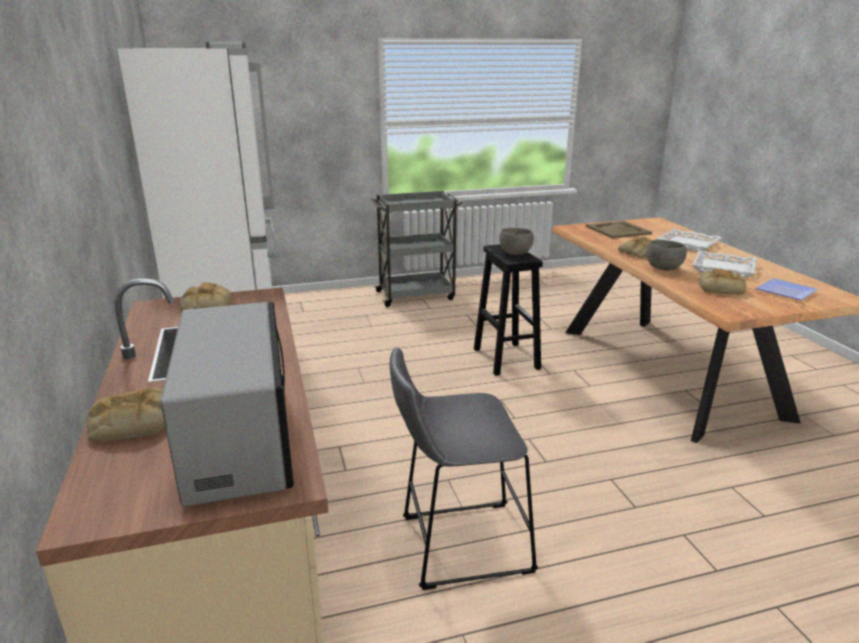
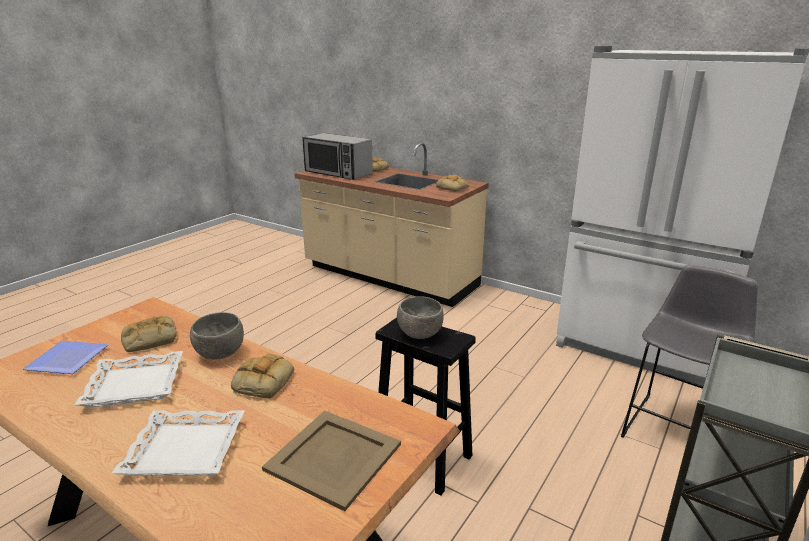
camera: 140 degrees right, 0 degrees up
(458, 544) = (314, 314): grey stool -> grey stool (675, 428)

